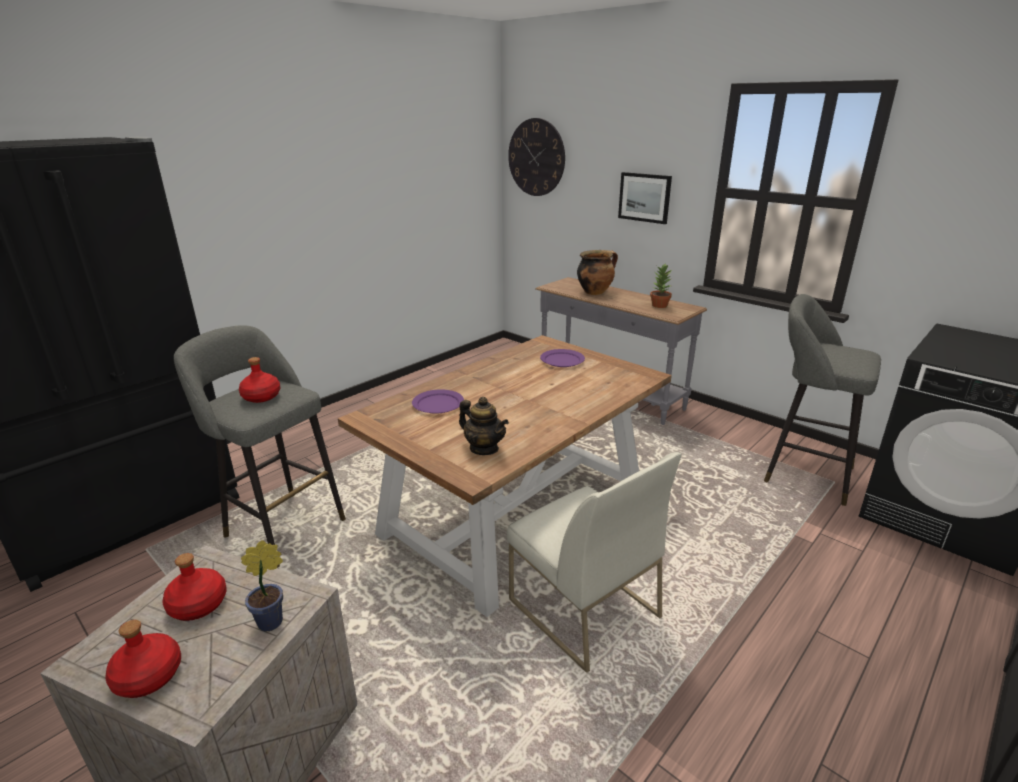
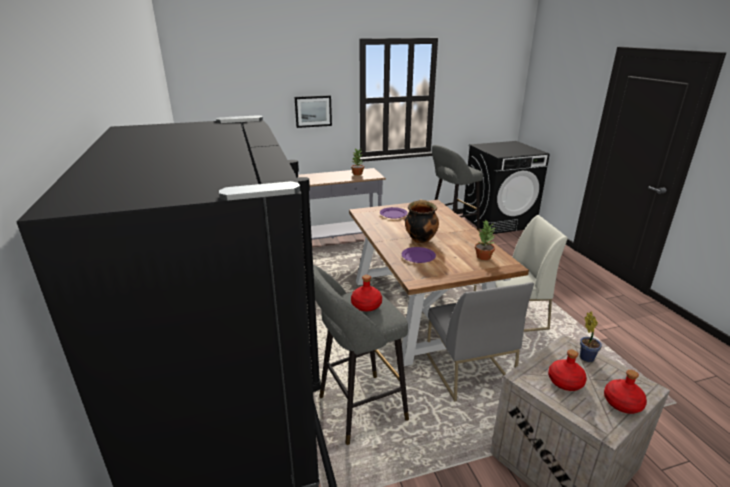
camera: 60 degrees left, 0 degrees up
(400, 595) = (467, 370): none -> grey chair
(484, 448) = (483, 257): teapot -> potted plant
(536, 157) = (211, 94): wall clock -> none
(595, 292) = (312, 179): cooking pot -> cooking pot (420, 239)

